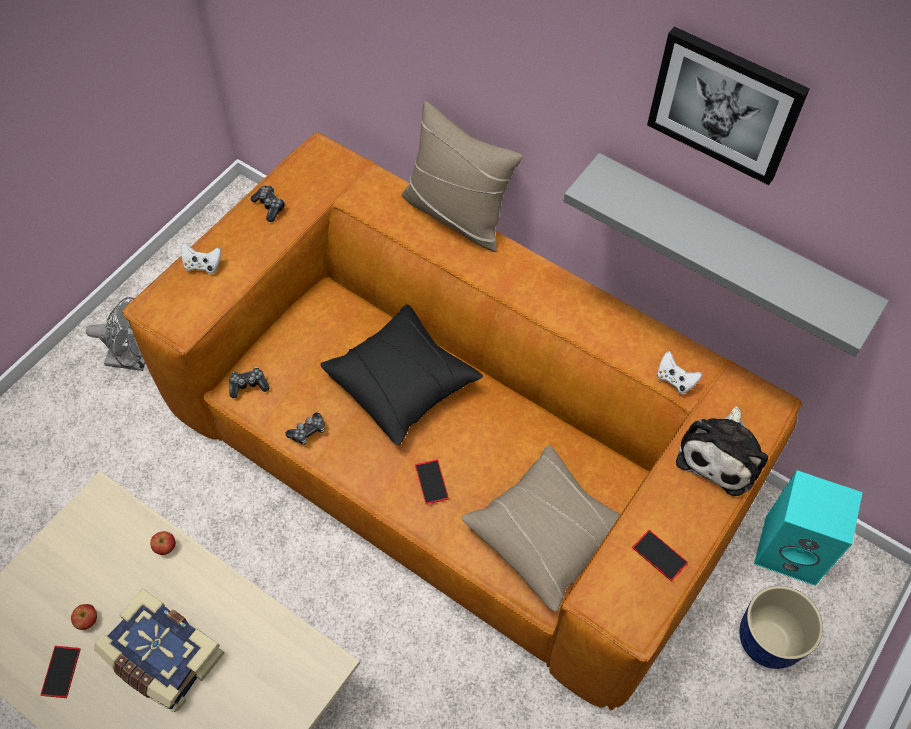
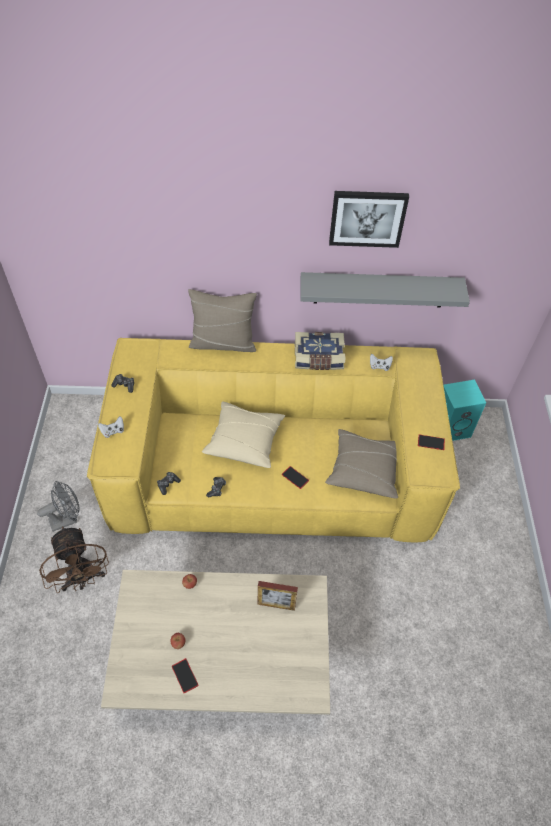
camera: 35 degrees left, 5 degrees down
(94, 453) = (83, 579): none -> brown fan
(162, 658) = (231, 635): book -> book (318, 358)
(254, 656) = (276, 605): none -> picture frame
(402, 383) = (244, 441): black pillow -> beige pillow
(454, 451) = (273, 470): brown sofa -> yellow sofa
(721, 454) = (422, 387): plush toy -> none
(766, 641) = (469, 472): planter -> none

